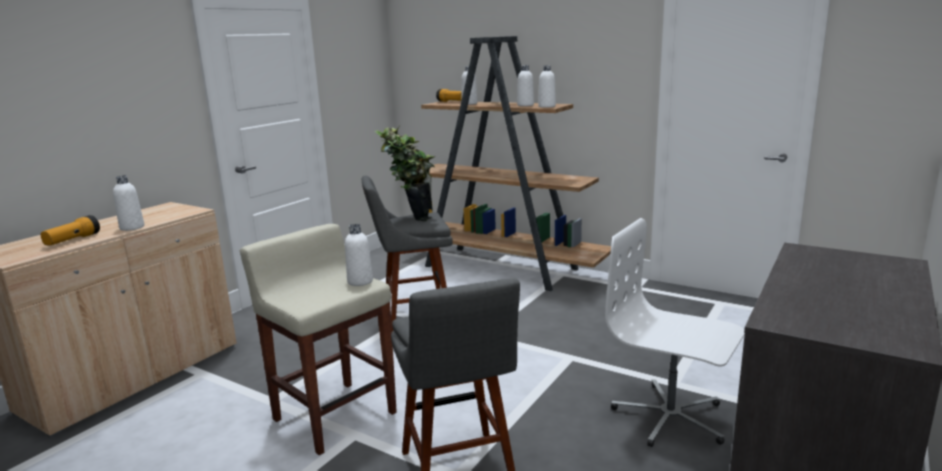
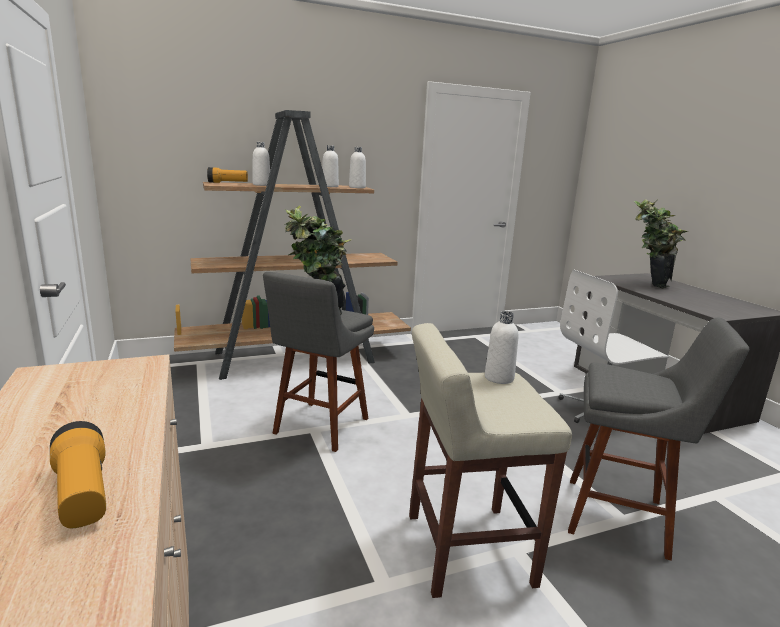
camera: 55 degrees left, 0 degrees up
(132, 227) = (130, 422): white bottle -> none
(841, 269) = (647, 284): none -> potted plant

